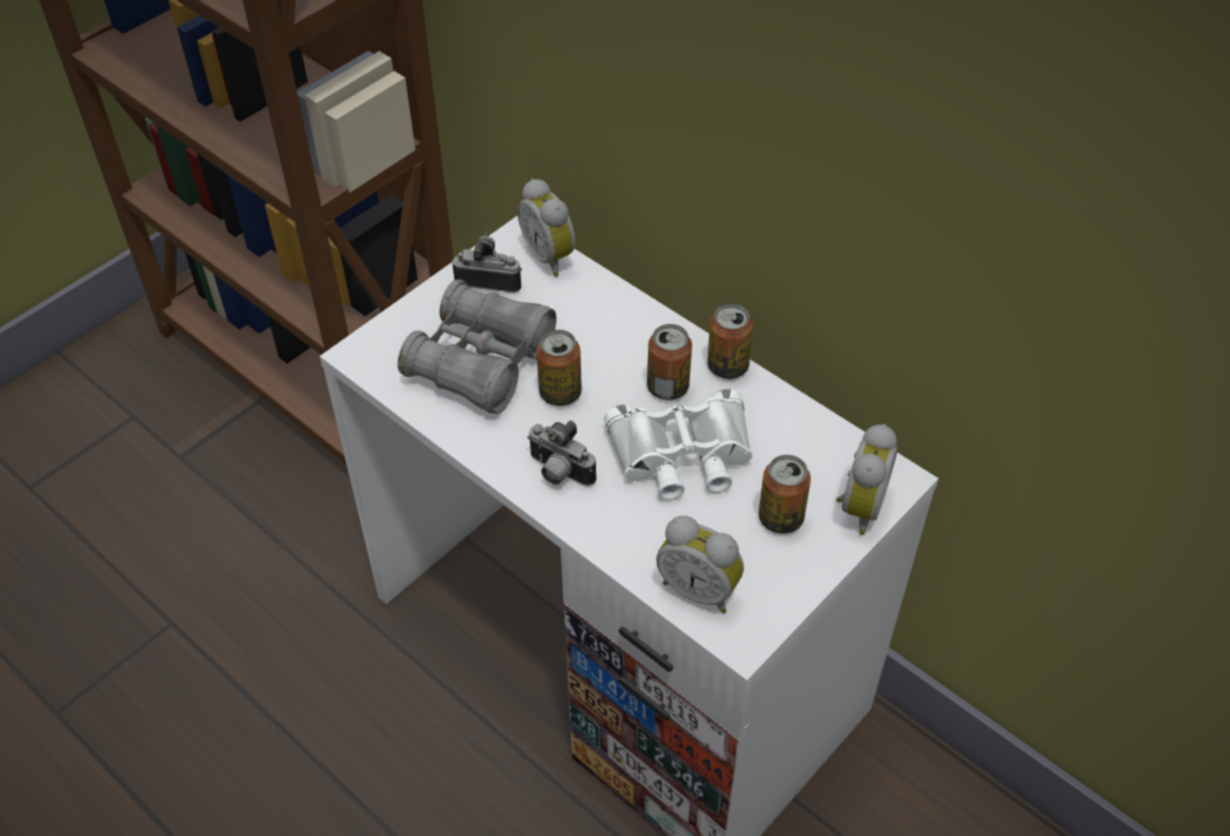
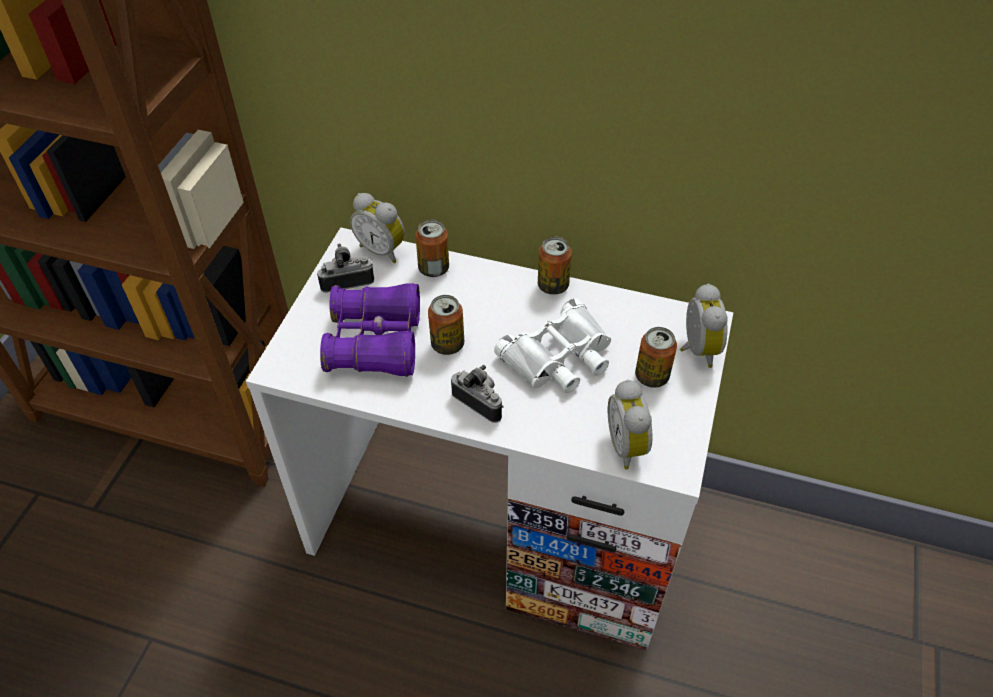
camera: 25 degrees left, 0 degrees up
(481, 362) = (375, 342): grey binoculars -> purple binoculars
(558, 473) = (480, 402): camera -> camera turned 150 degrees counterclockwise
(668, 387) = (521, 314): can -> can (434, 268)
(700, 588) = (629, 446): alarm clock -> alarm clock turned 75 degrees clockwise

